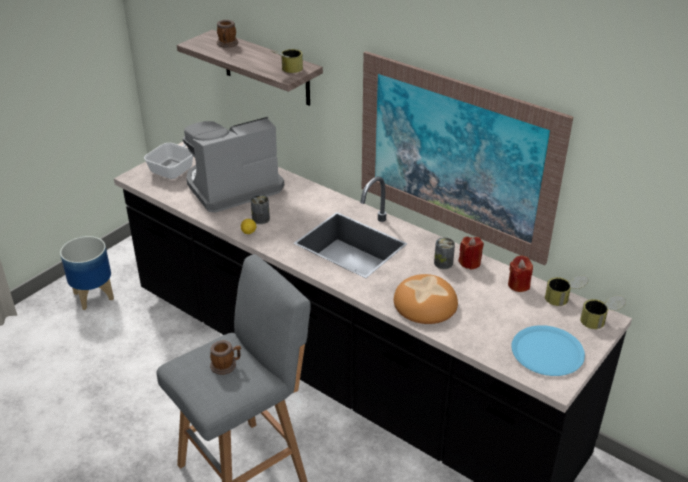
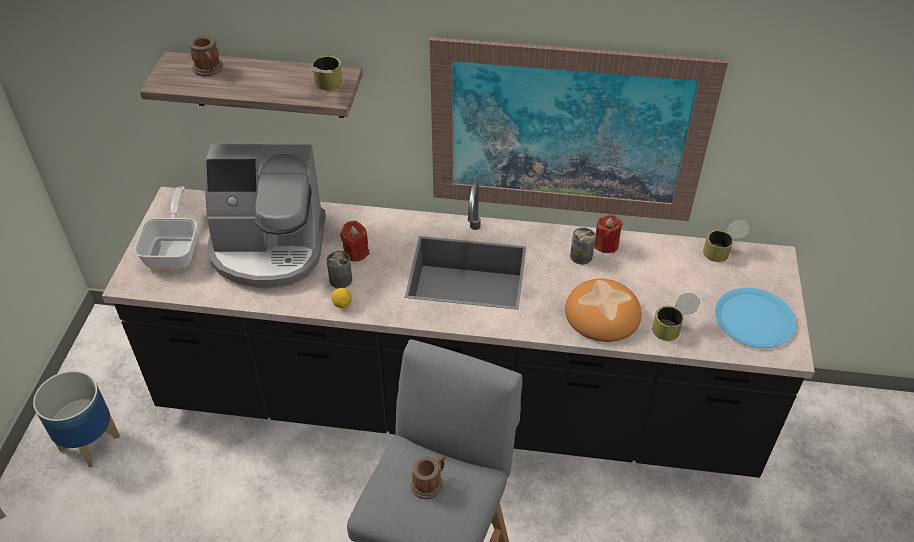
camera: 30 degrees left, 10 degrees up
(232, 186) = (269, 249): coffee machine -> coffee machine turned 120 degrees counterclockwise
(518, 285) = (671, 252): red candle -> red candle (356, 252)
(600, 321) = (771, 262): can -> can (673, 327)

